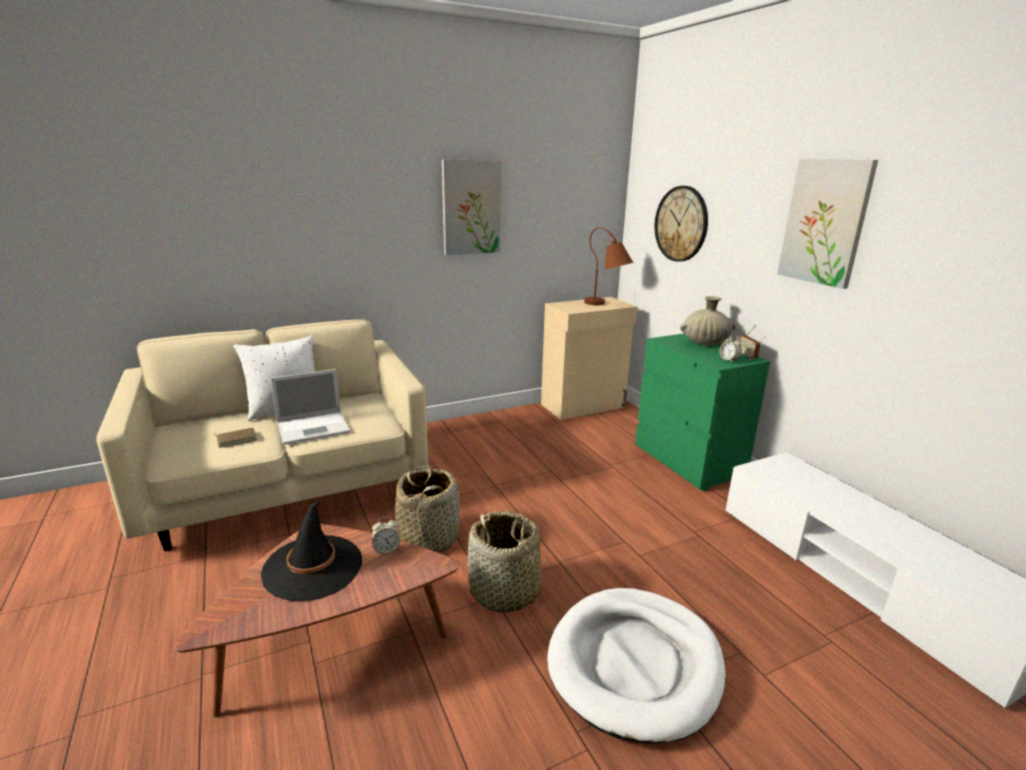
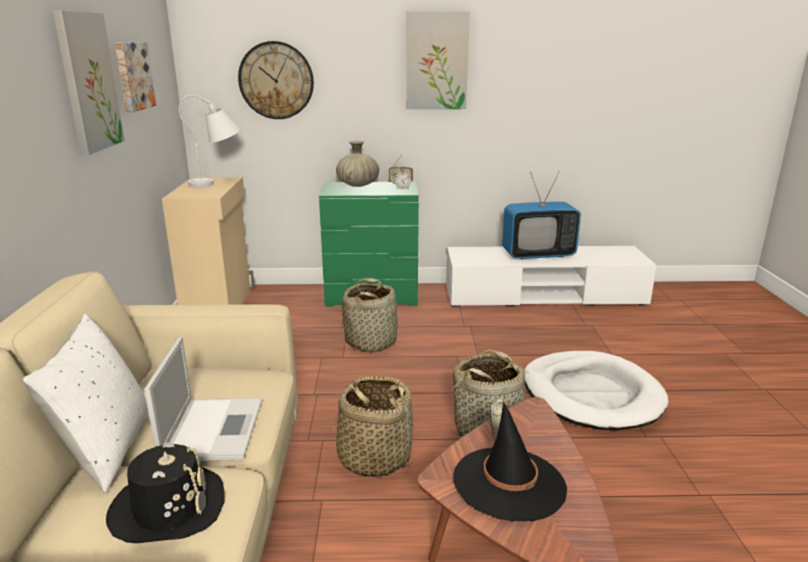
camera: 65 degrees left, 0 degrees up
(236, 439) = (168, 507): brown book -> black hat
(539, 206) = (132, 76): none -> picture
(600, 486) = (371, 341): none -> basket
(606, 305) = (218, 183): brown table lamp -> white table lamp
(867, 517) = (538, 254): none -> television

